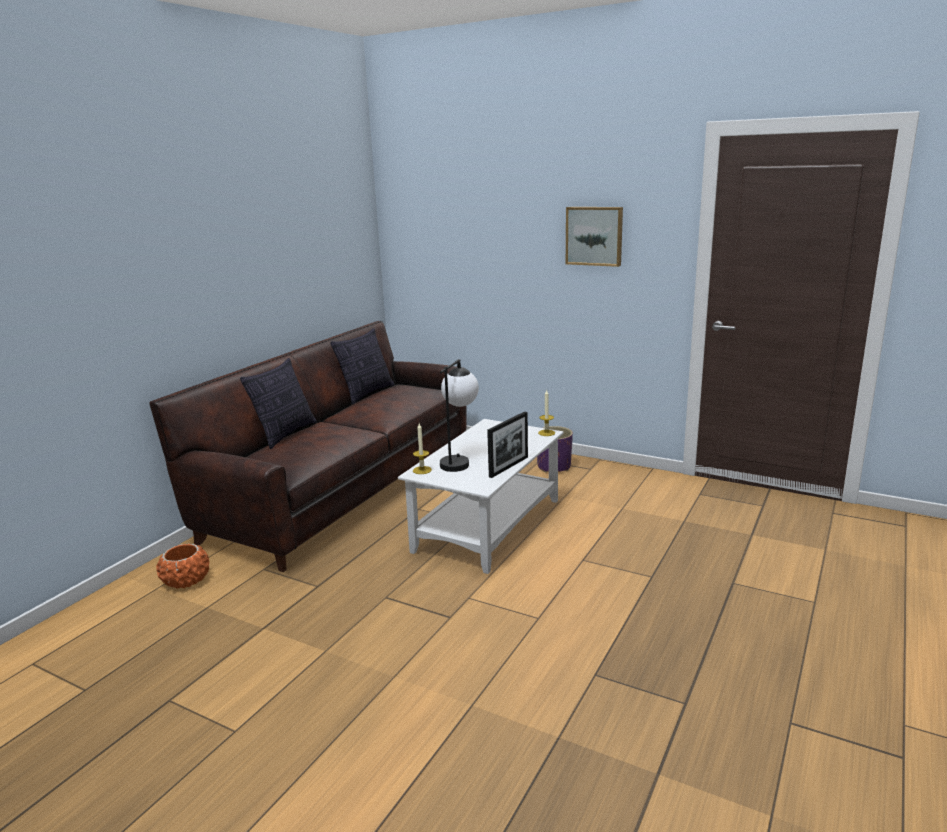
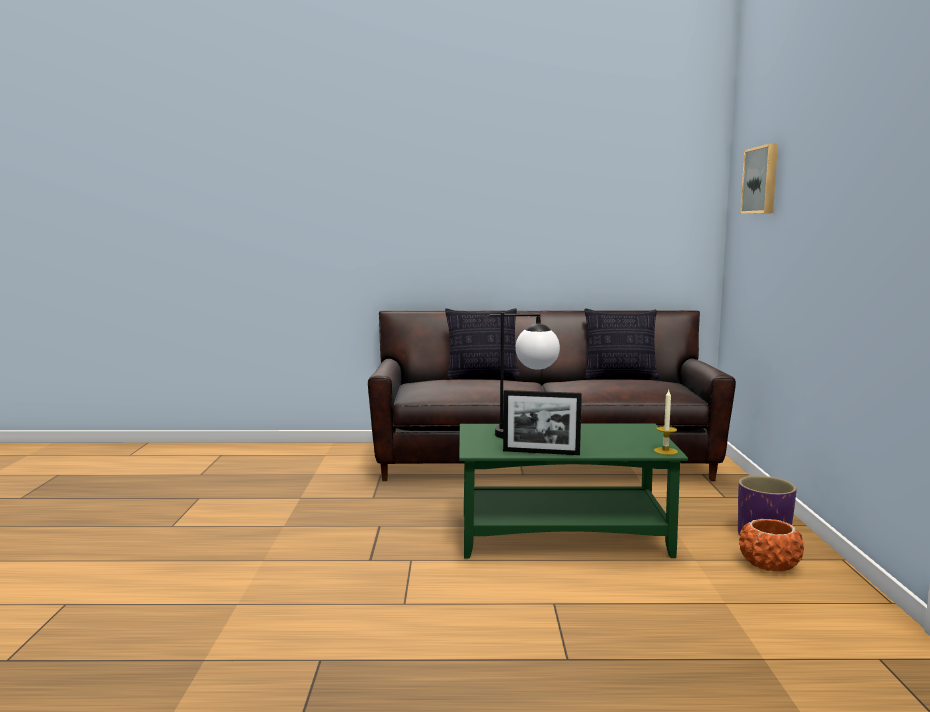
camera: 60 degrees right, 10 degrees down
(186, 581) = (342, 459): orange planter -> orange planter (769, 565)
(422, 470) = (484, 427): candle -> none
(488, 524) = (564, 535): white coffee table -> green coffee table
(594, 236) = (868, 199): picture -> picture (762, 180)

